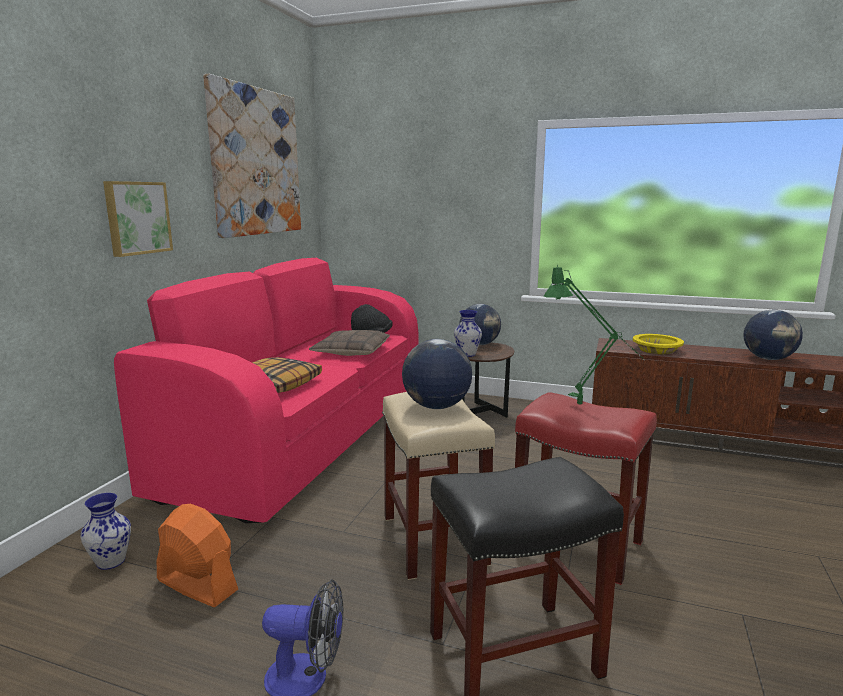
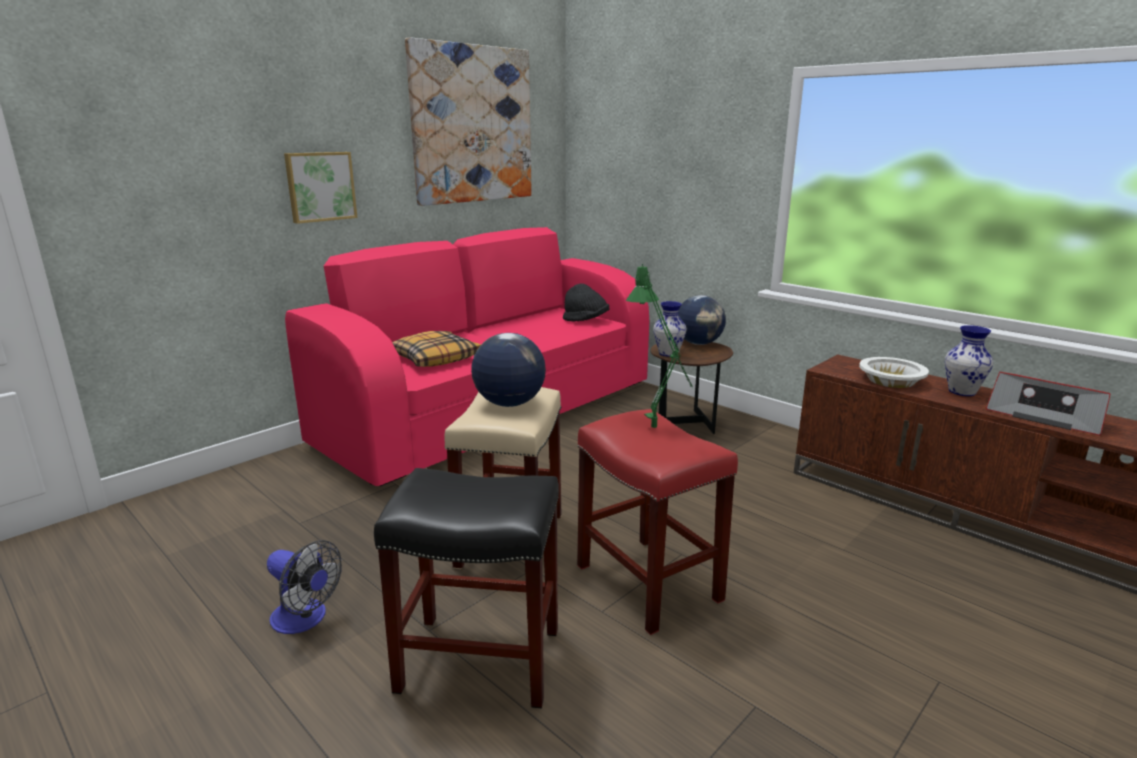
camera: 25 degrees right, 5 degrees up
(110, 562) = (252, 490): vase -> vase (961, 392)
(197, 585) = (293, 524): orange fan -> none
(351, 351) = (545, 334): pillow -> none
(656, 350) = (891, 380): yellow bowl -> white bowl
(768, 359) = (1044, 416): globe -> radio

